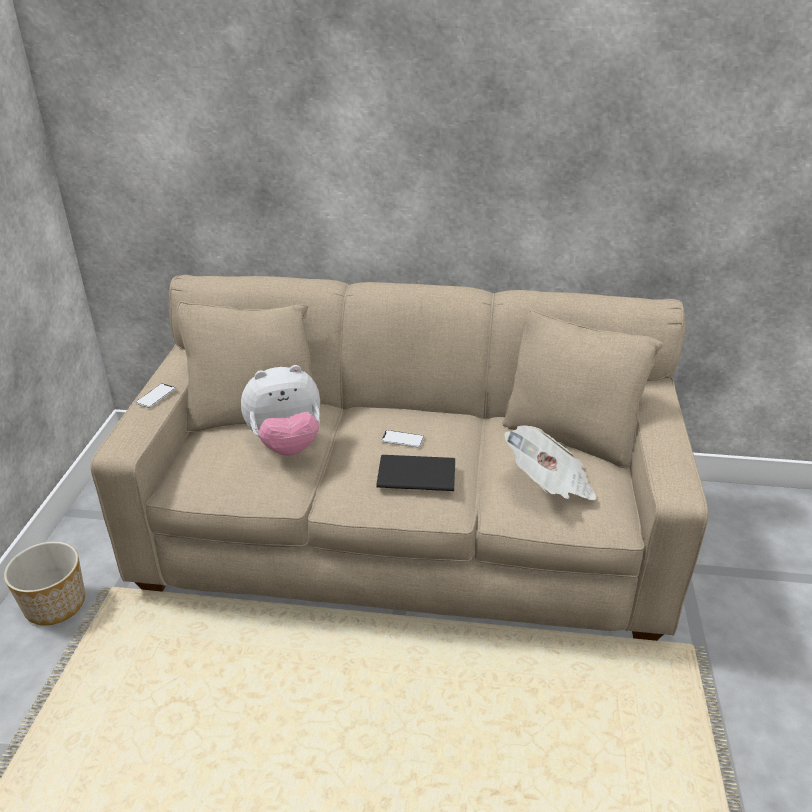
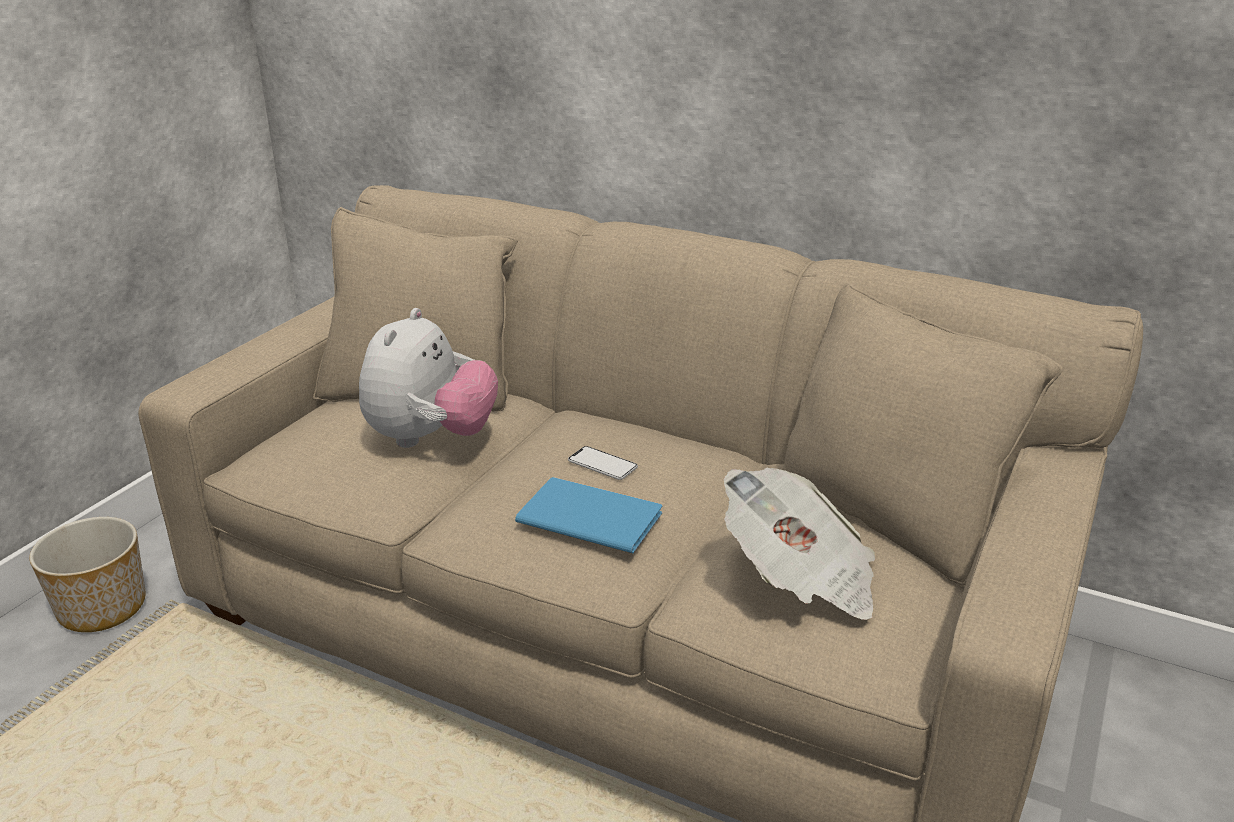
camera: 20 degrees right, 5 degrees down
(156, 396) = (280, 338): phone -> none
(286, 444) = (431, 438): plush toy -> plush toy turned 75 degrees counterclockwise
(414, 473) = (588, 515): black book -> blue book

